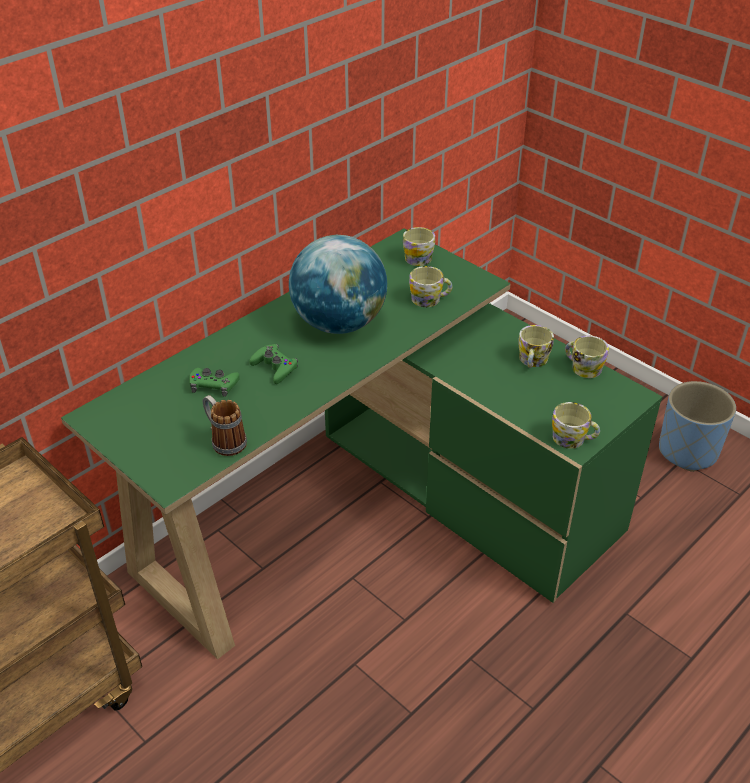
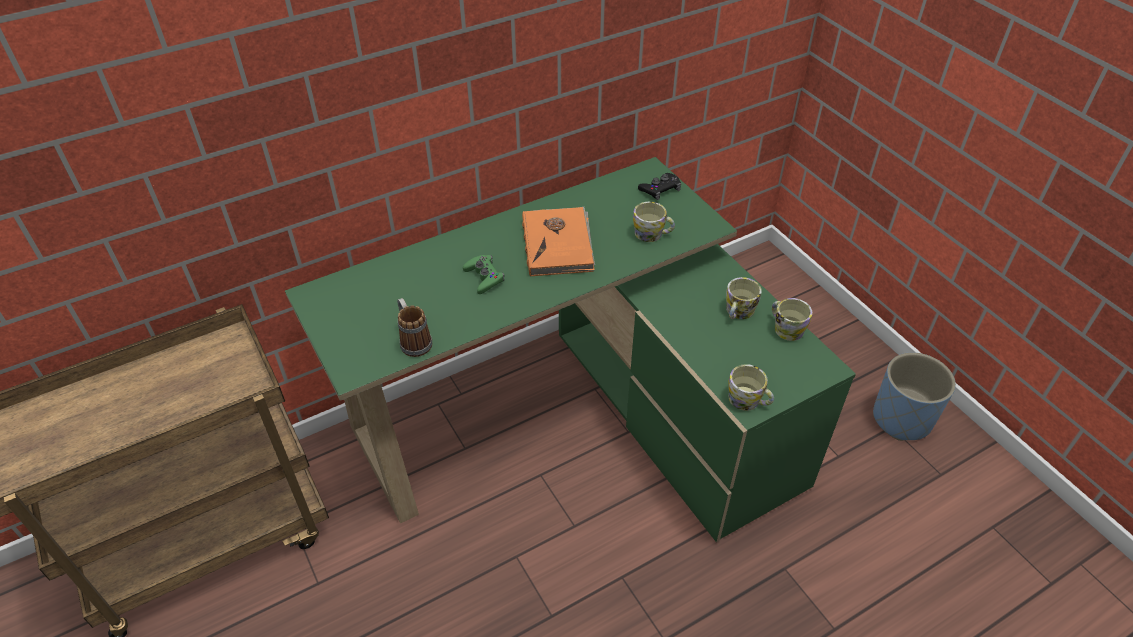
camera: 15 degrees right, 5 degrees up
(214, 385) = (424, 284): green game controller -> none
(339, 323) = (558, 244): globe -> orange book
(421, 257) = (660, 189): mug -> black game controller

